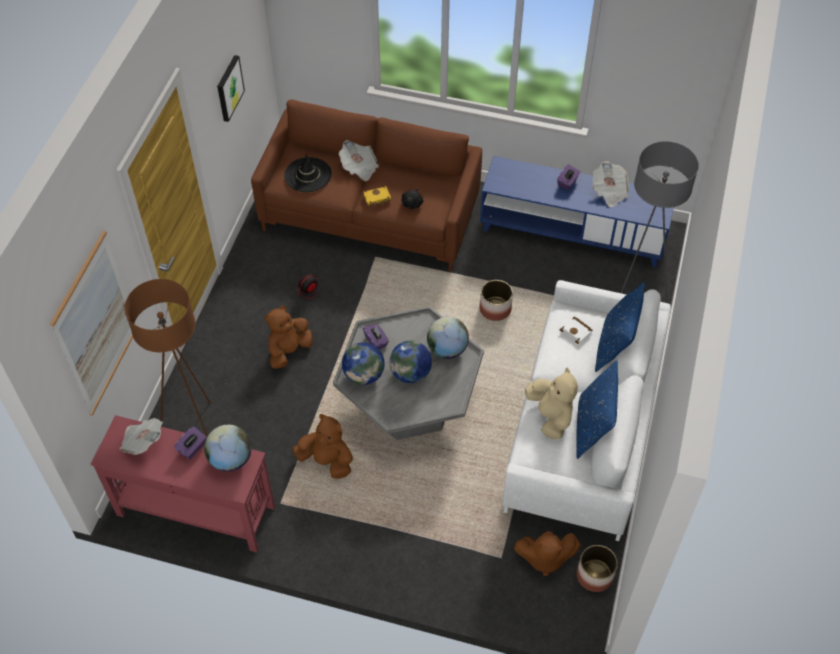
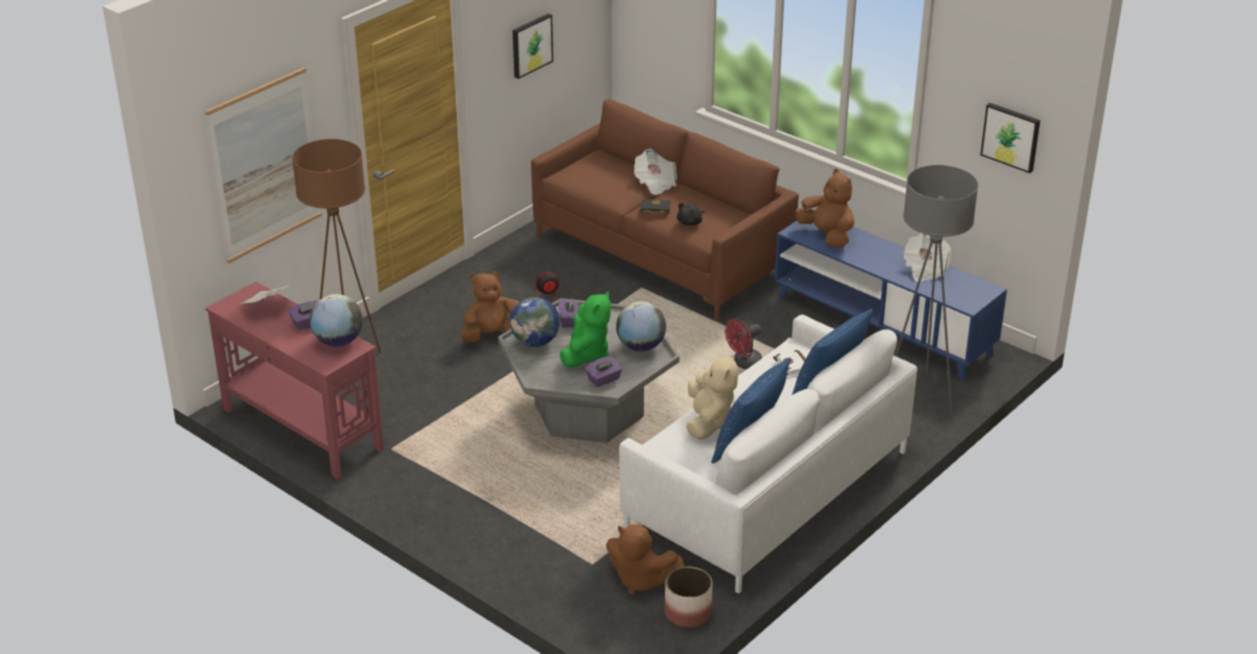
camera: 25 degrees right, 20 degrees down
(307, 175) = (595, 175): black hat -> none
(327, 461) = (464, 431): brown plush toy -> brown plush toy (827, 235)
(376, 198) = (654, 210): yellow book -> black book
(410, 373) = (586, 354): globe -> green plush toy
(495, 309) = (744, 363): planter -> red fan
(567, 182) = (881, 250): purple tissue box -> purple tissue box (604, 380)
(676, 85) = (1011, 136): none -> picture

